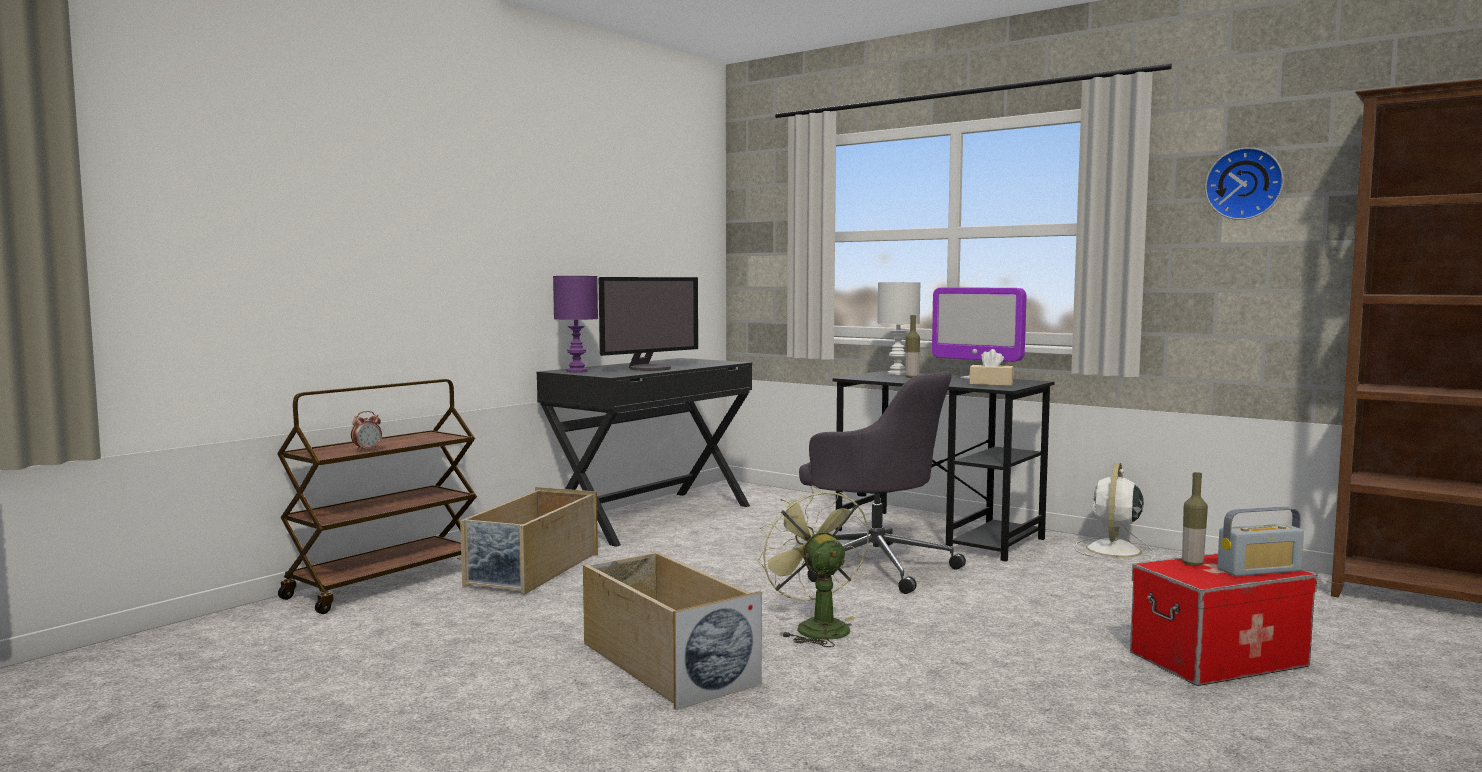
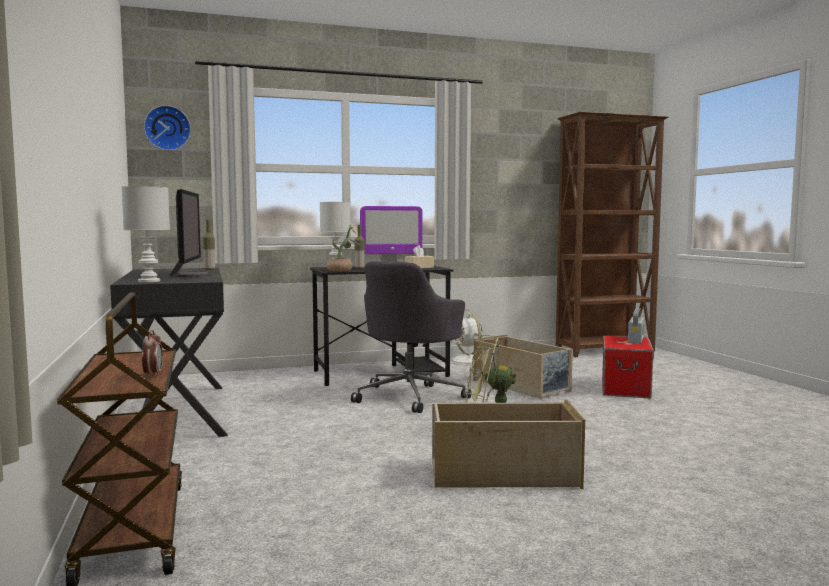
camera: 55 degrees left, 0 degrees up
(532, 571) = (228, 470): beige storage box -> beige storage box (522, 386)
(576, 371) = (148, 281): purple table lamp -> white table lamp
(874, 377) = (343, 270): none -> potted plant
(875, 567) = (410, 396): grey office chair -> grey office chair turned 135 degrees clockwise
(1192, 564) = (616, 343): bottle -> bottle (209, 269)
(1244, 184) = (509, 152): wall clock -> wall clock (167, 128)

